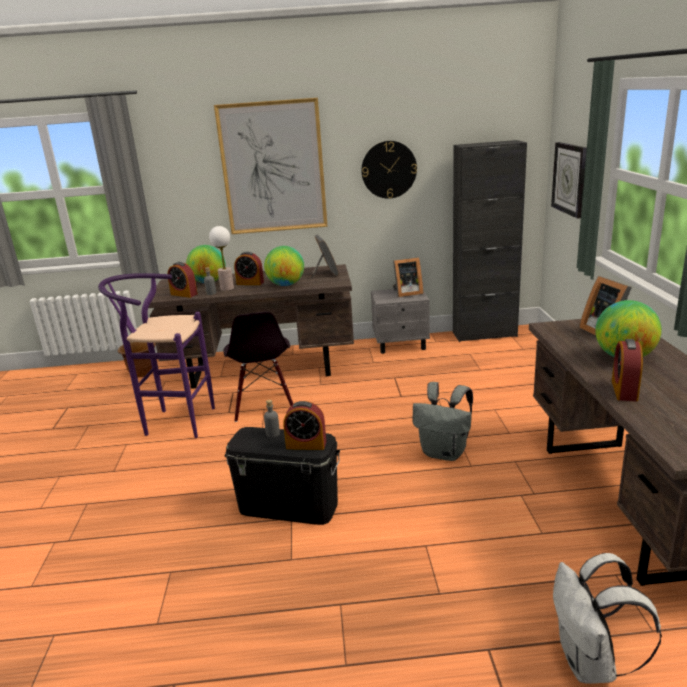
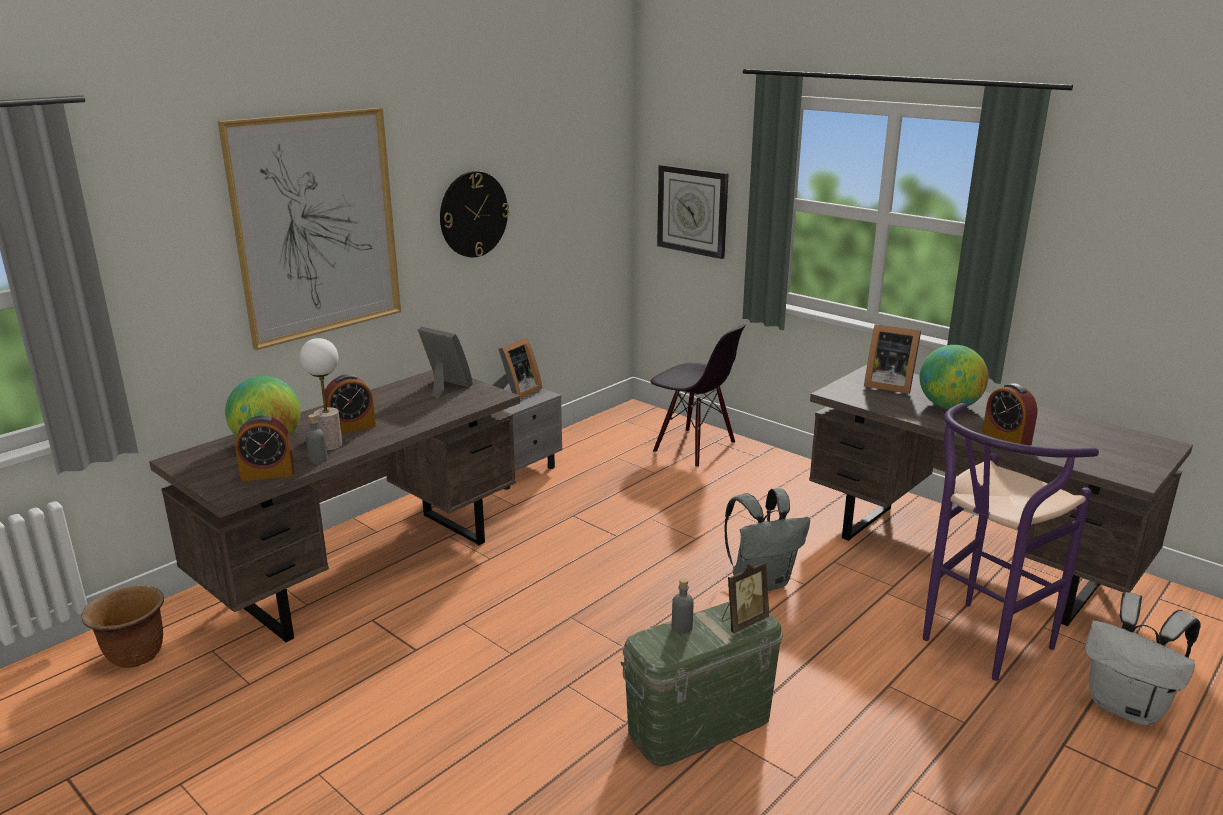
camera: 45 degrees left, 0 degrees up
(173, 422) = (346, 704): purple stool -> purple stool (977, 646)
(264, 407) = (459, 620): black chair -> black chair (694, 448)
(286, 285) = (419, 416): globe -> none
(289, 506) = (699, 724): black storage box -> green storage box
(306, 445) = (743, 621): alarm clock -> picture frame
(484, 334) = (595, 427): black cabinet -> none

